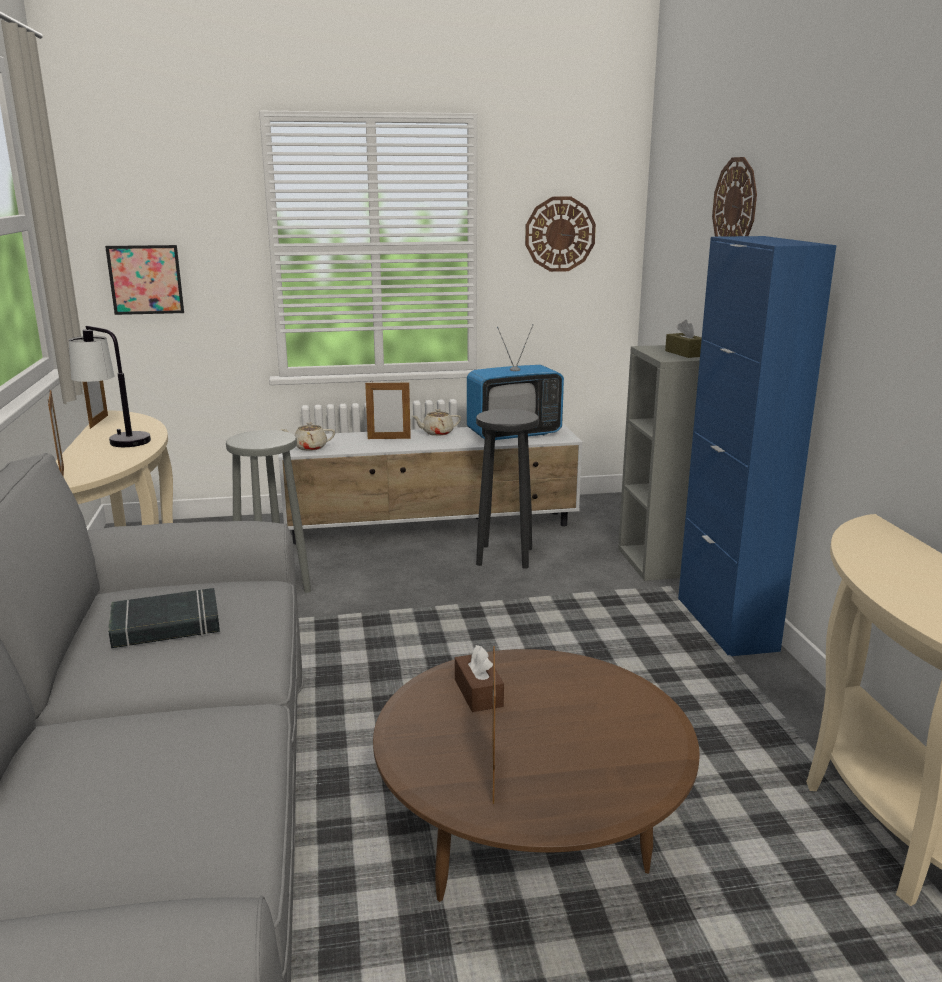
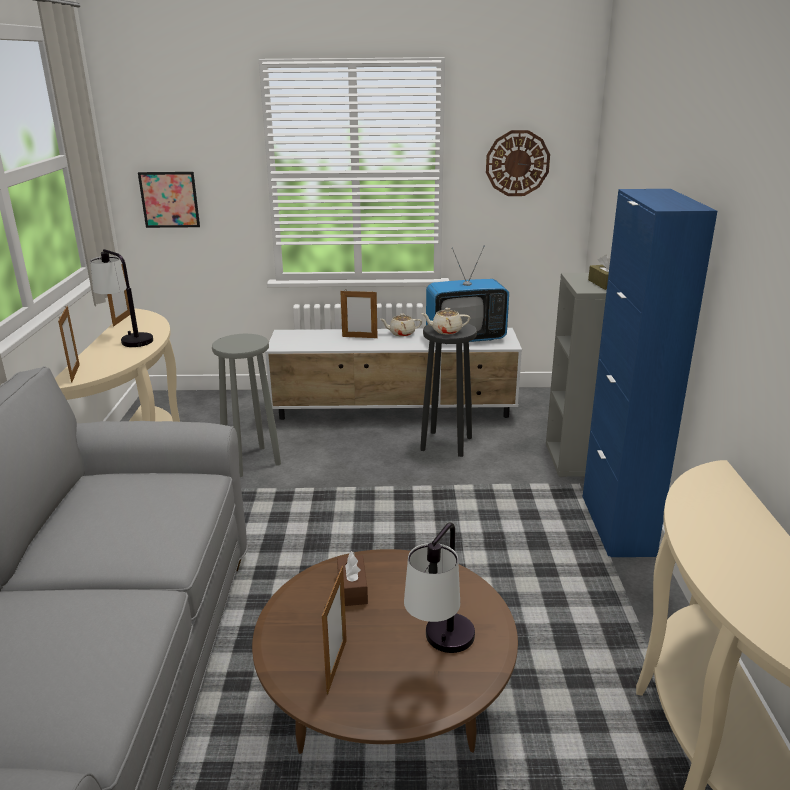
camera: 10 degrees right, 5 degrees up
(166, 626) = (117, 513): black book -> none
(309, 447) = (292, 343): beige teapot -> beige teapot (446, 331)
(611, 746) = (441, 651): none -> table lamp
(735, 205) = (655, 154): wall clock -> none

